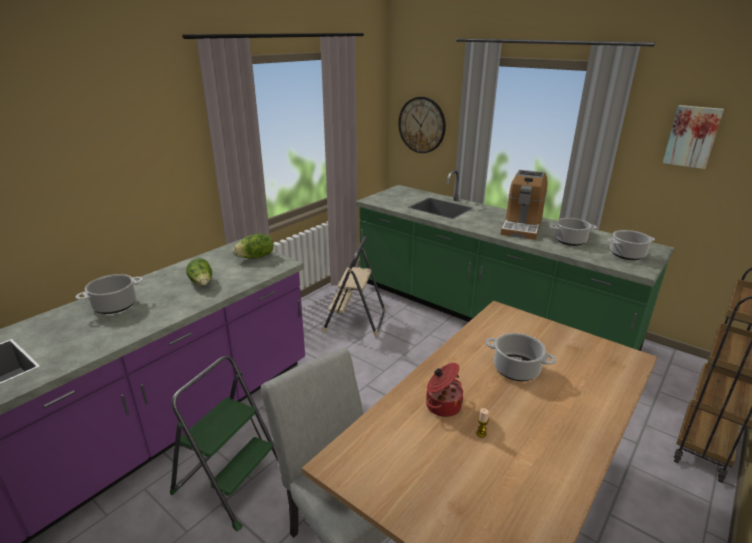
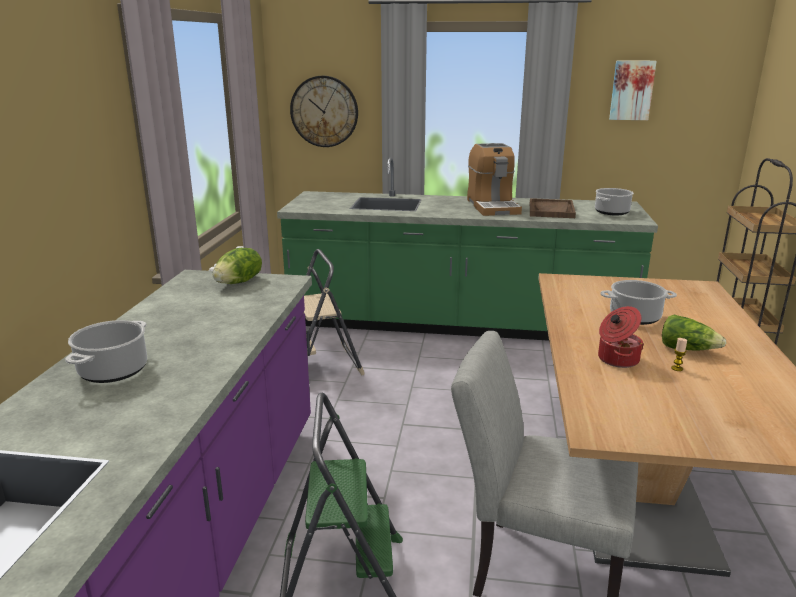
camera: 30 degrees left, 5 degrees down
(202, 283) = (209, 320): lettuce -> lettuce (687, 349)
(569, 241) = (551, 210): cooking pot -> brown tray

